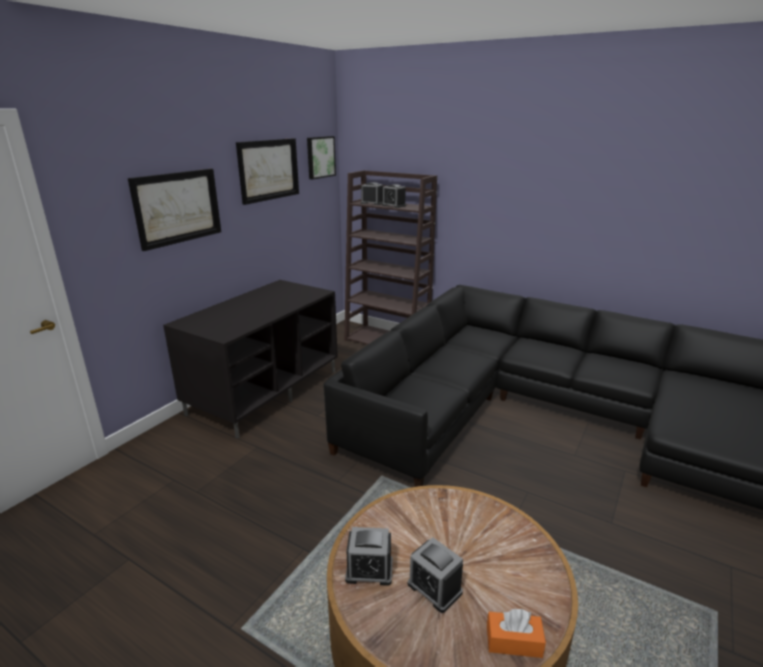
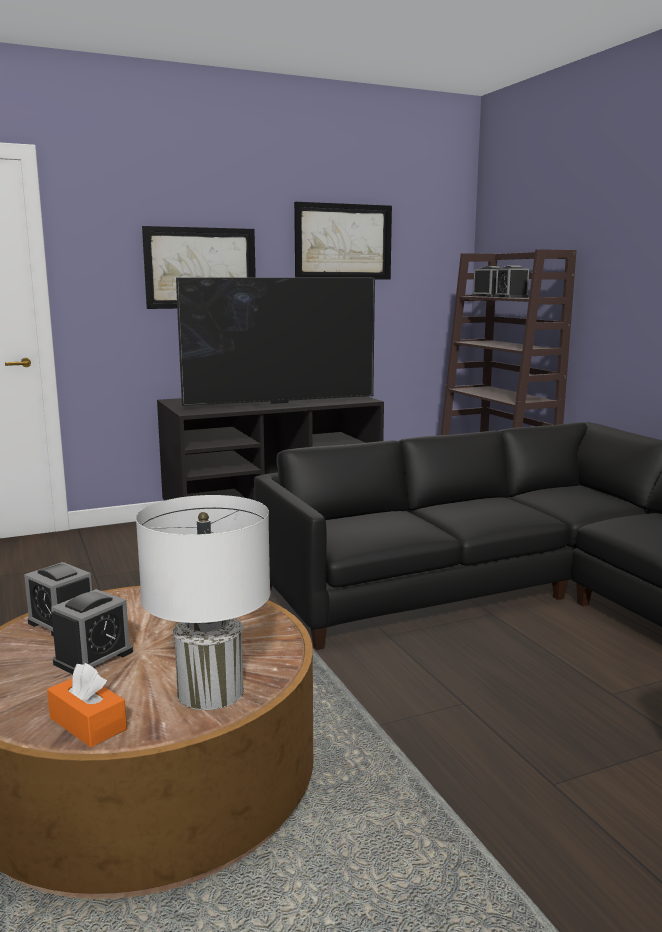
camera: 35 degrees right, 10 degrees down
(273, 310) = (280, 404): none -> television
(320, 157) = (437, 236): picture -> none
(434, 588) = (93, 657): alarm clock -> alarm clock turned 135 degrees counterclockwise
(532, 576) = (210, 692): none -> white table lamp

